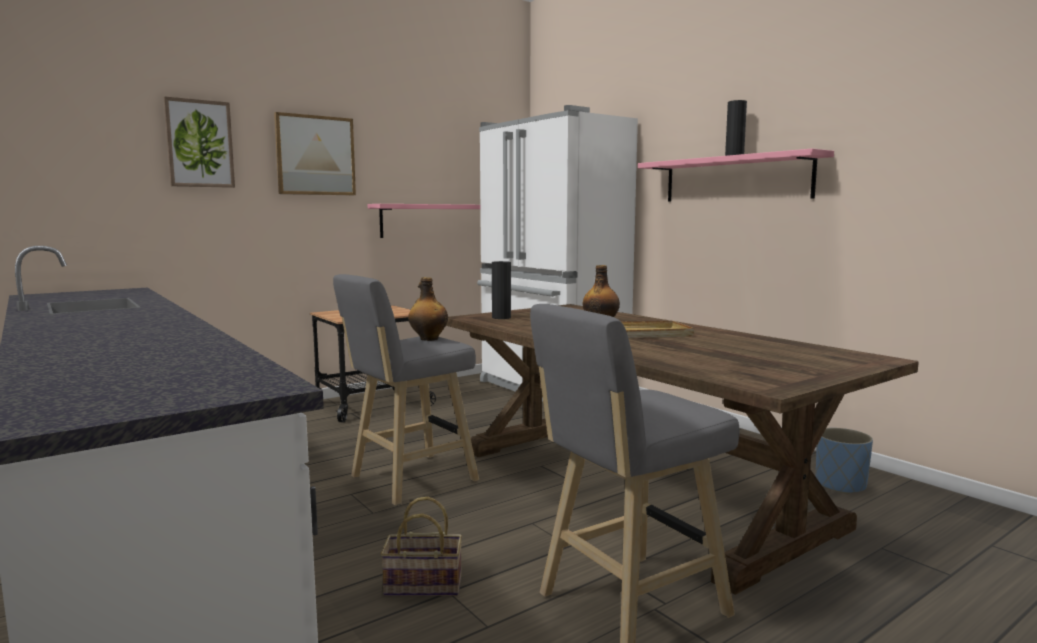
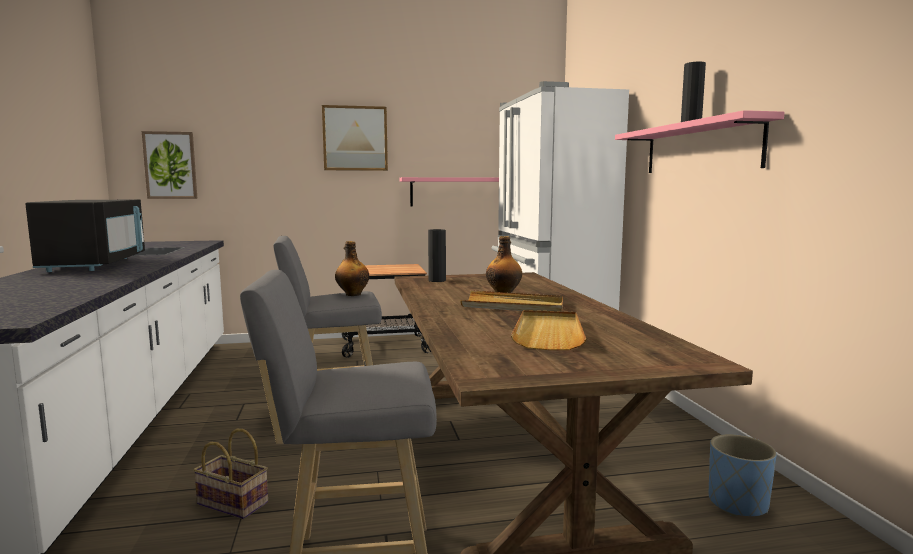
camera: 25 degrees right, 0 degrees up
(88, 324) = (96, 264): none -> black microwave
(199, 144) = (264, 132): picture -> picture (170, 165)
(726, 351) = (548, 333): none -> beige tray

